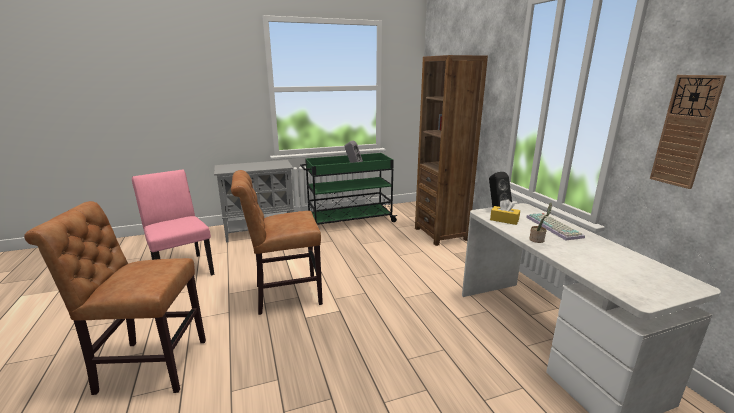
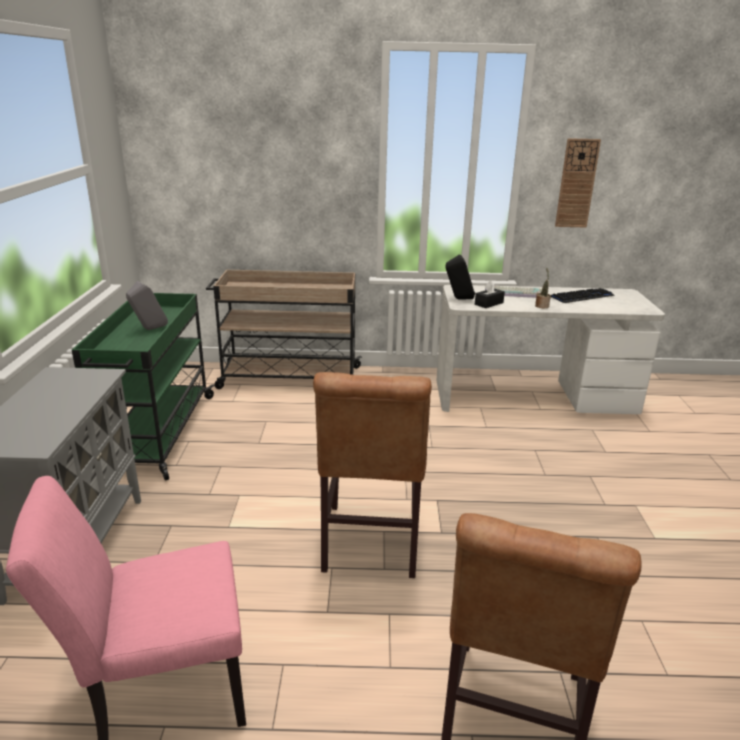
camera: 70 degrees left, 5 degrees up
(441, 234) = (288, 378): brown bookcase -> beige cart
(504, 220) = (489, 303): yellow tissue box -> black tissue box
(608, 257) = (582, 297): none -> keyboard

